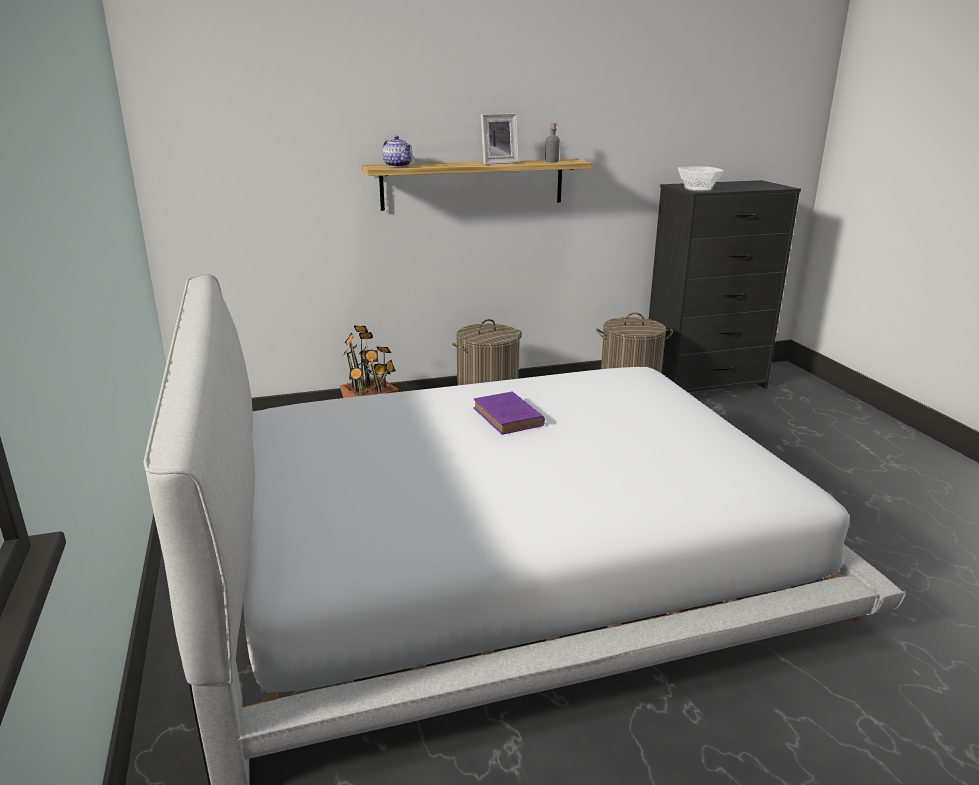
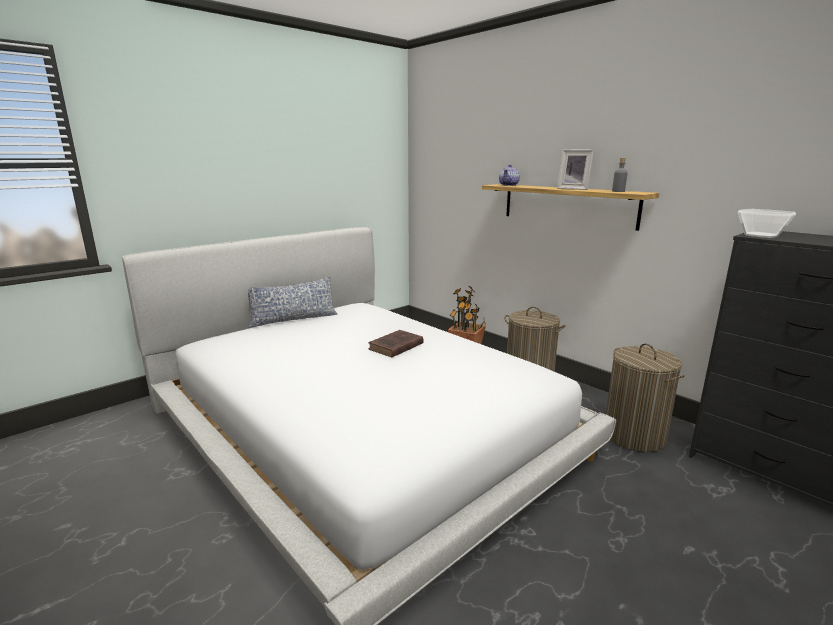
camera: 65 degrees right, 5 degrees down
(288, 471) = (293, 319): none -> pillow
(508, 418) = (395, 347): purple book -> brown book

